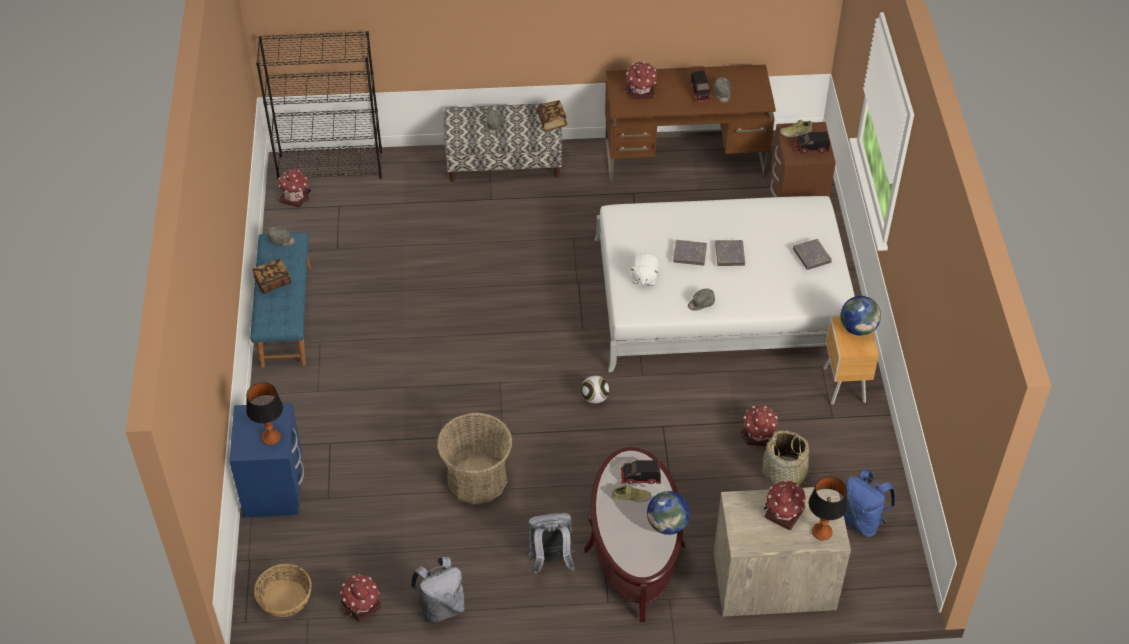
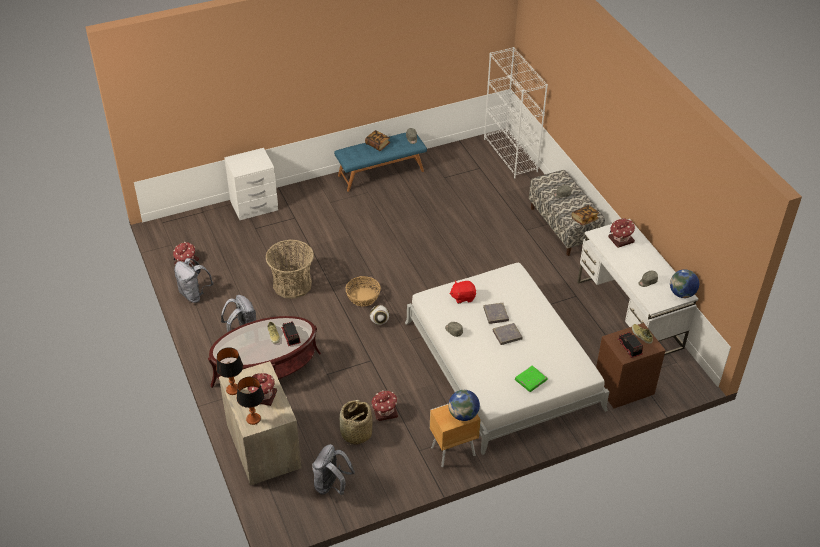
camera: 70 degrees right, 5 degrees down
(271, 437) = (246, 166): table lamp -> table lamp (233, 389)
(274, 488) = (254, 206): blue nightstand -> white nightstand
(285, 598) = (182, 232): basket -> basket (363, 297)
(295, 196) = (477, 149): toy house -> none
(331, 166) = (511, 155): black bookcase -> white bookcase
(644, 277) = (463, 297): white plush toy -> red plush toy
(667, 524) = (257, 357): globe -> globe (682, 294)
(685, 158) = (629, 315): brown desk -> white desk
(701, 92) = (640, 270): toy truck -> none
(811, 256) = (530, 380): grey book -> green book
(862, 521) = (331, 486): blue backpack -> grey backpack

